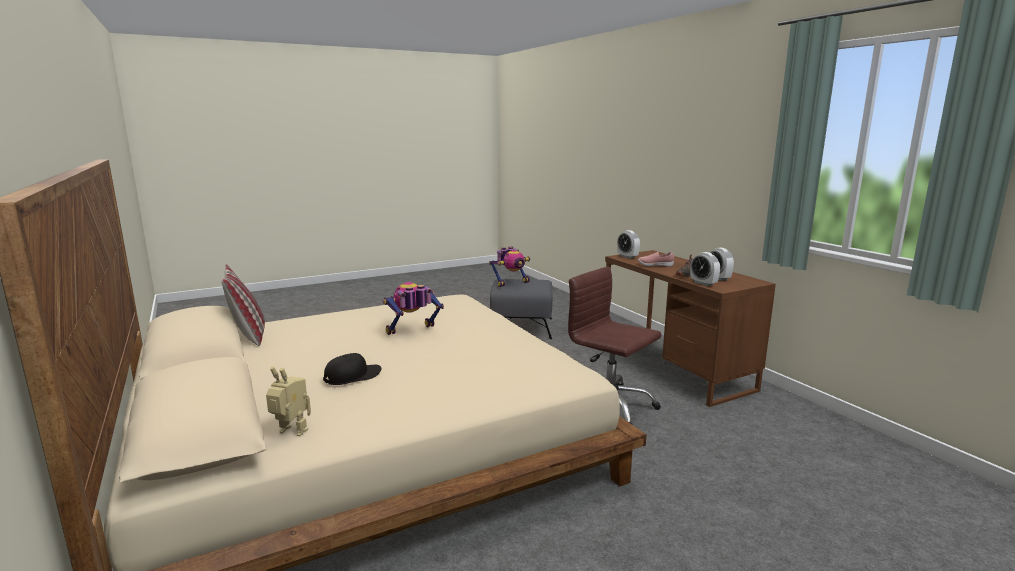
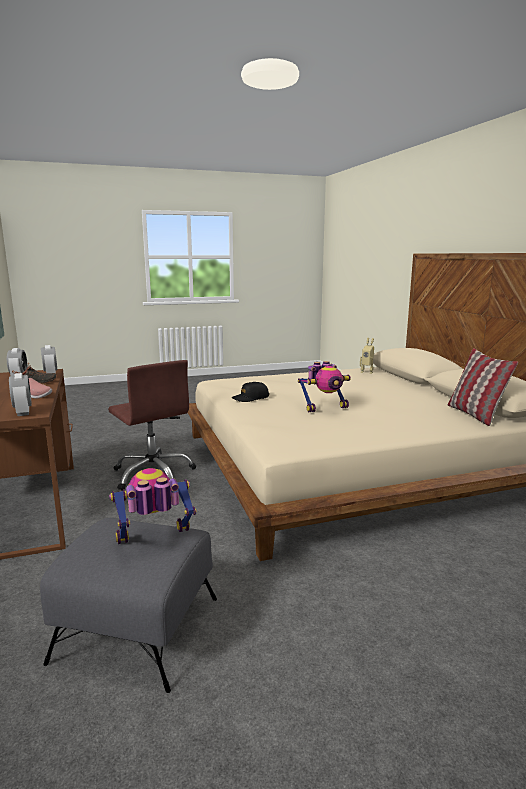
camera: 170 degrees left, 0 degrees up
(353, 376) = (354, 385): black cap -> black cap (250, 398)

